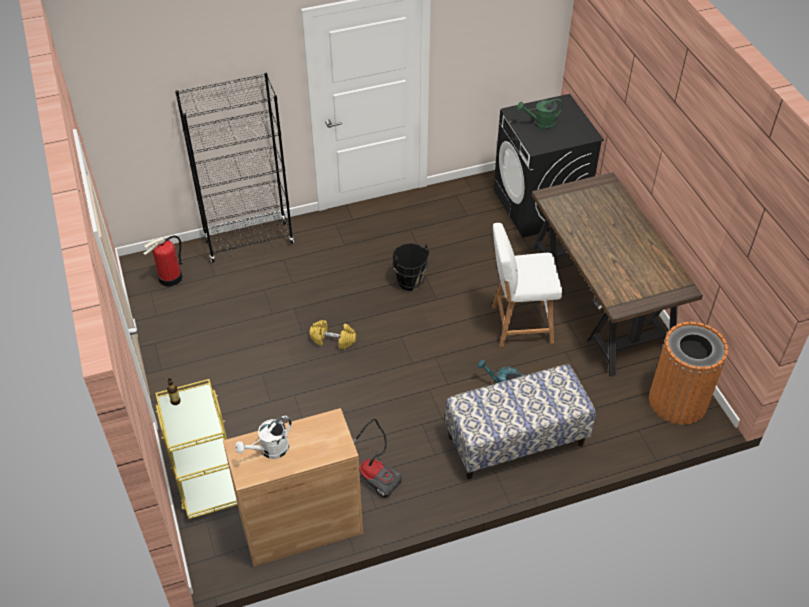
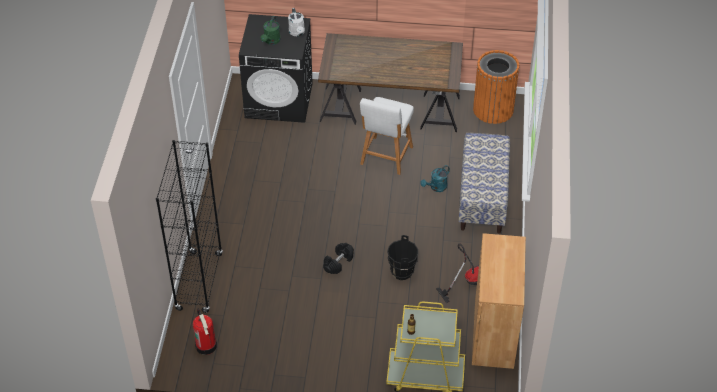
camera: 65 degrees left, 0 degrees up
(270, 450) = (500, 279): white watering can -> white watering can (297, 33)
(333, 340) = (338, 262): yellow dumbbell -> black dumbbell
(410, 281) = (308, 199): black bucket -> black bucket (401, 272)

